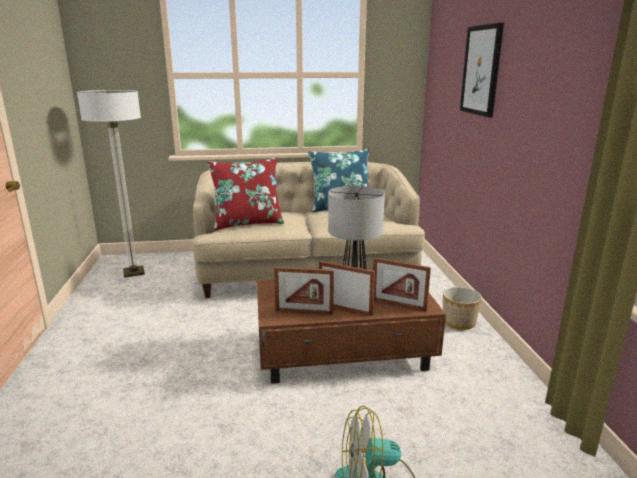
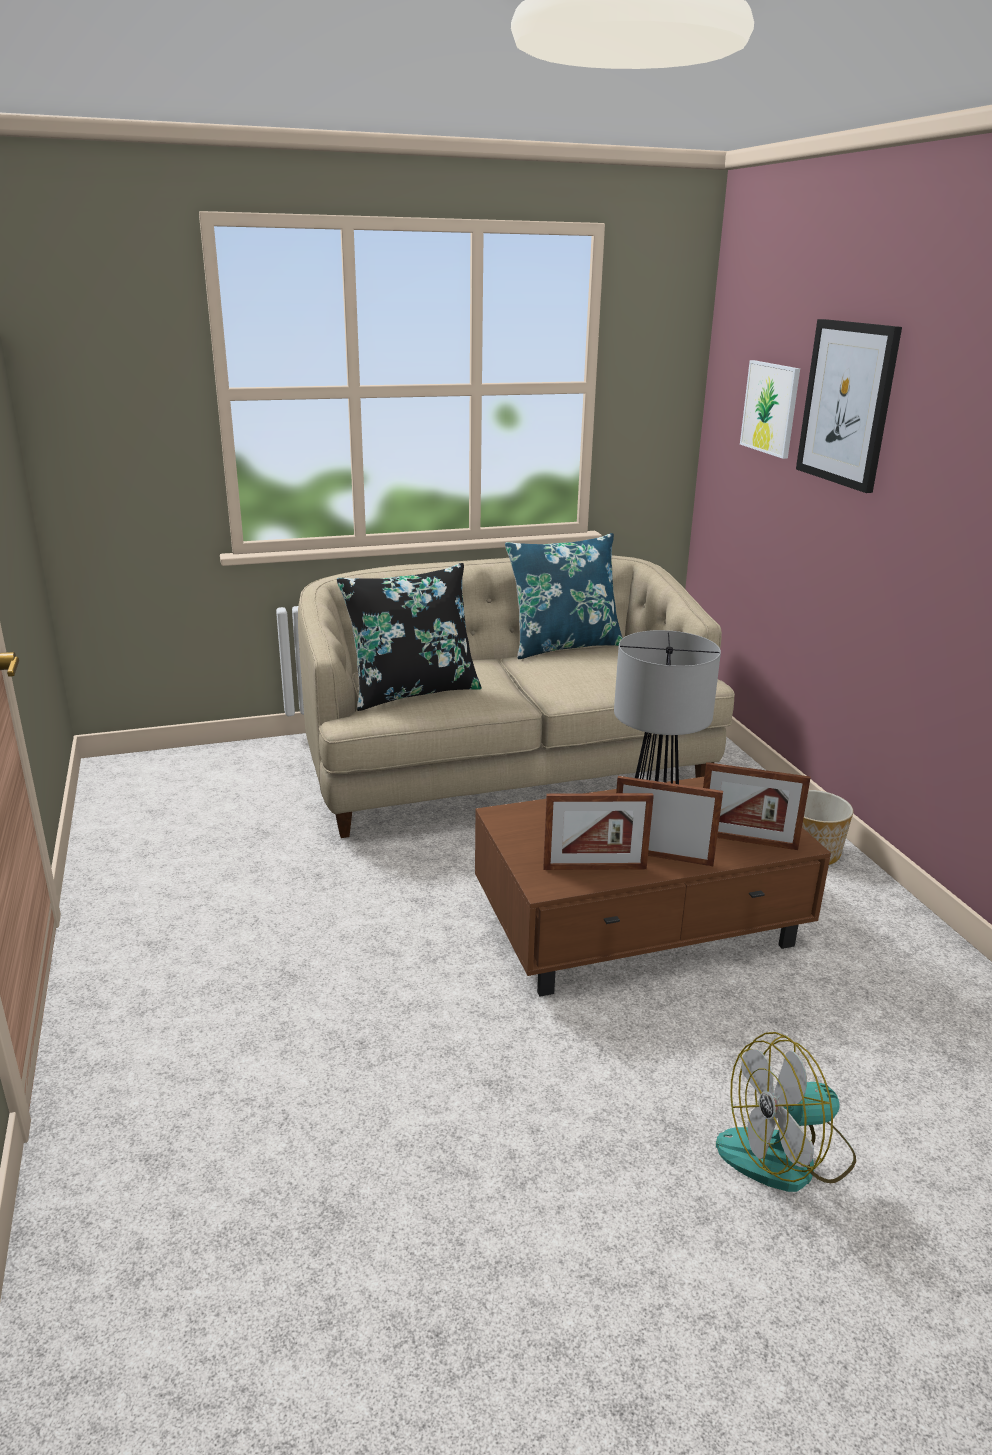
camera: 10 degrees left, 5 degrees up
(134, 272) = (170, 793): floor lamp -> none
(247, 223) = (412, 691): red pillow -> black pillow
(450, 80) = (770, 408): none -> picture

